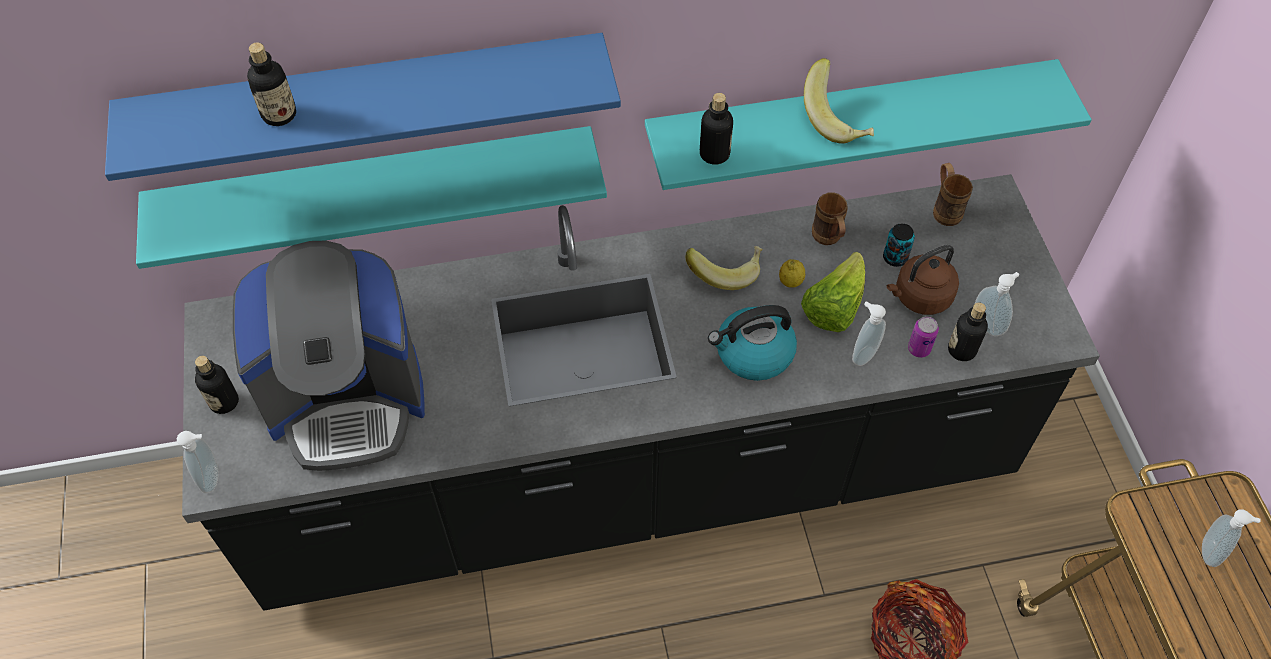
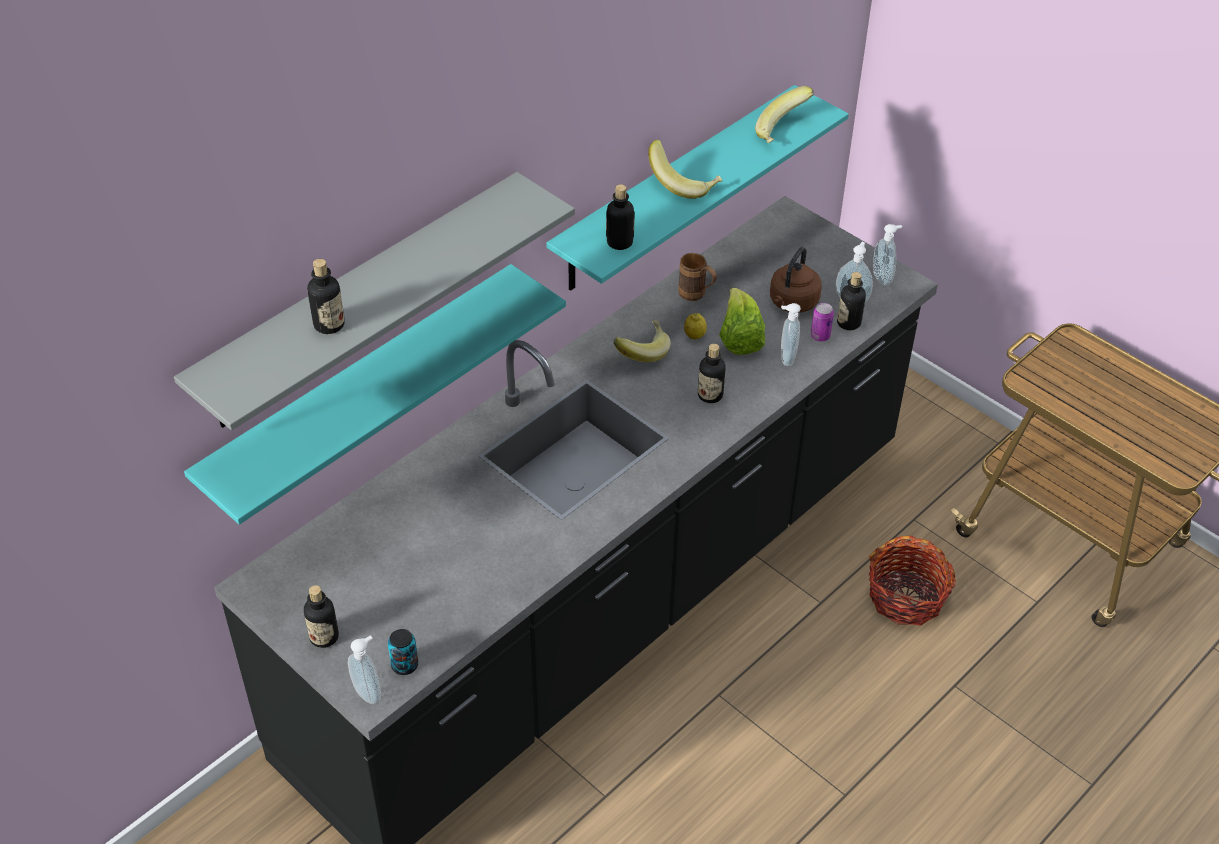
camera: 35 degrees left, 10 degrees down
(348, 400) = (429, 581): coffee machine -> none
(370, 102) = (361, 301): blue shelf -> grey shelf
(753, 354) = (710, 395): kettle -> bottle
(895, 258) = (753, 286): can -> can (404, 665)
(944, 208) = (759, 238): brown mug -> none
(996, 109) = (783, 132): none -> banana
(1211, 552) = (1087, 379): soap dispenser -> soap dispenser (883, 278)

